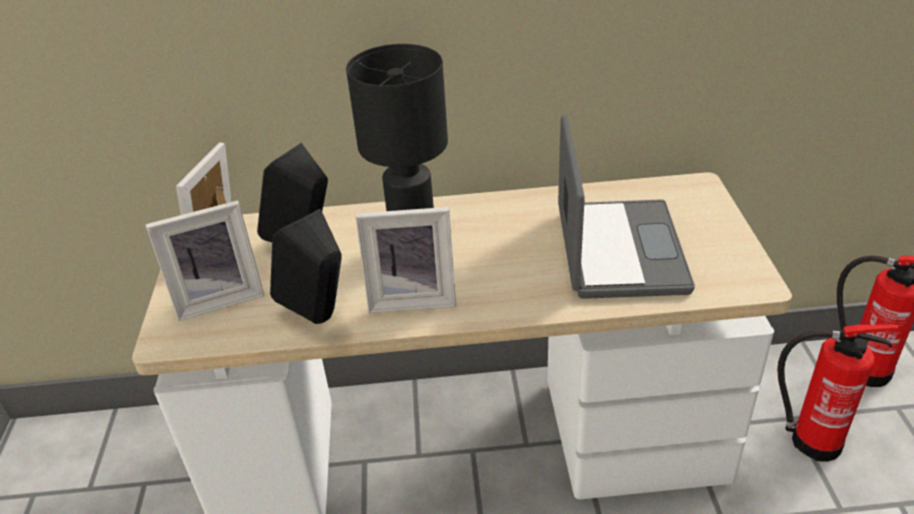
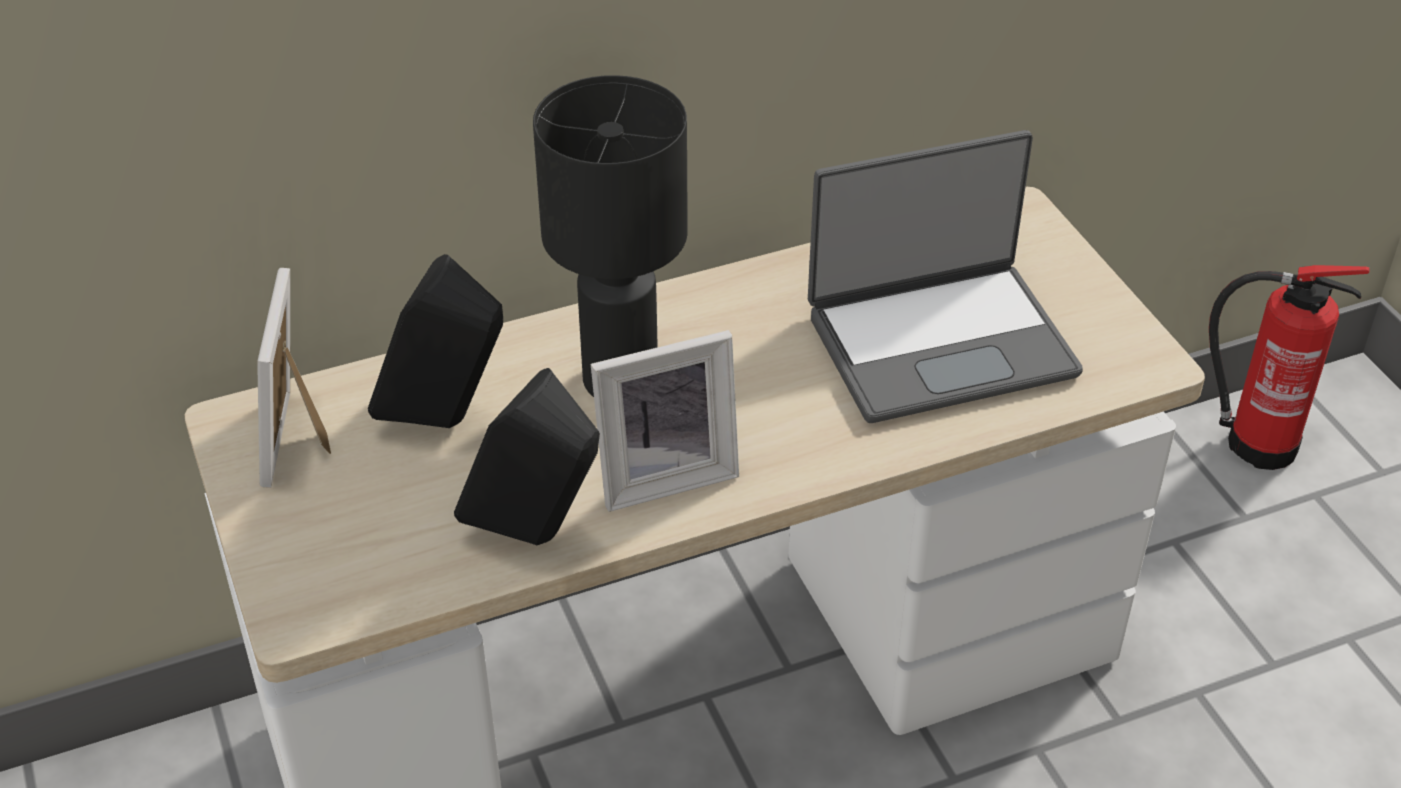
camera: 20 degrees left, 5 degrees up
(219, 297) = (346, 531): picture frame -> none
(617, 250) = (939, 342): laptop -> laptop turned 90 degrees clockwise
(811, 440) = (1208, 570): fire extinguisher -> none

